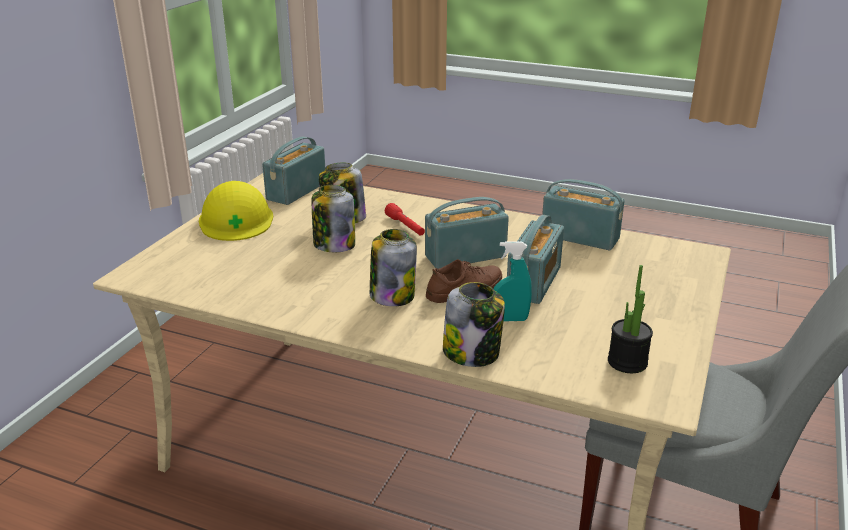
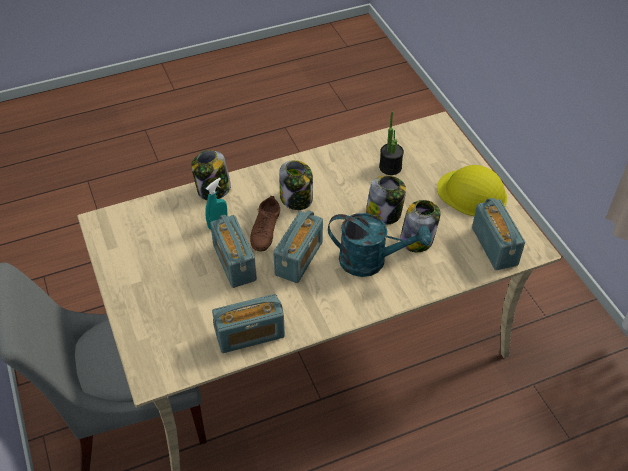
camera: 135 degrees right, 20 degrees up
(405, 226) = (371, 261): red flashlight -> turquoise watering can
(627, 362) = (133, 234): potted plant -> potted plant (390, 167)

